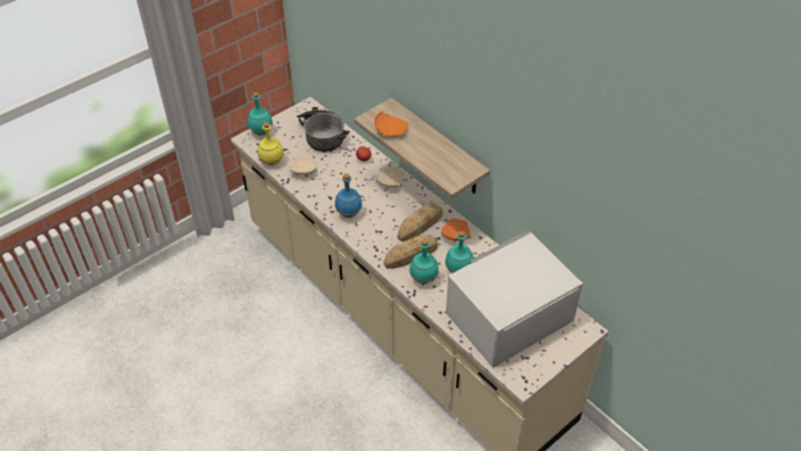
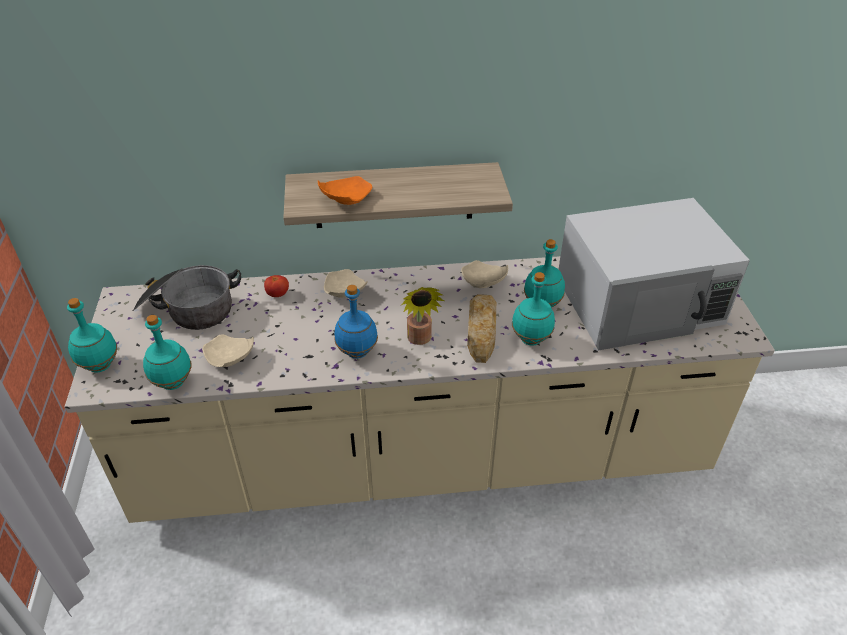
camera: 55 degrees left, 5 degrees down
(272, 162) = (173, 382): yellow bottle -> turquoise bottle
(380, 233) = (420, 340): none -> potted plant
(420, 225) = (440, 301): bread -> none
(455, 235) = (483, 282): orange plate -> beige plate
(508, 316) = (640, 301): white microwave -> white microwave turned 105 degrees counterclockwise

